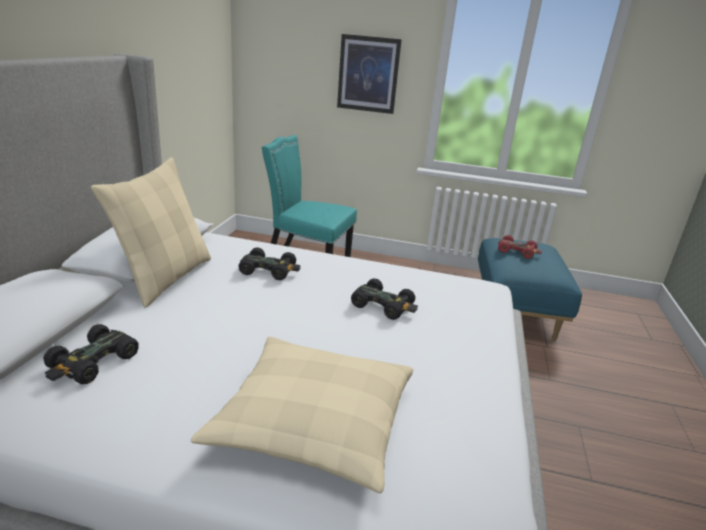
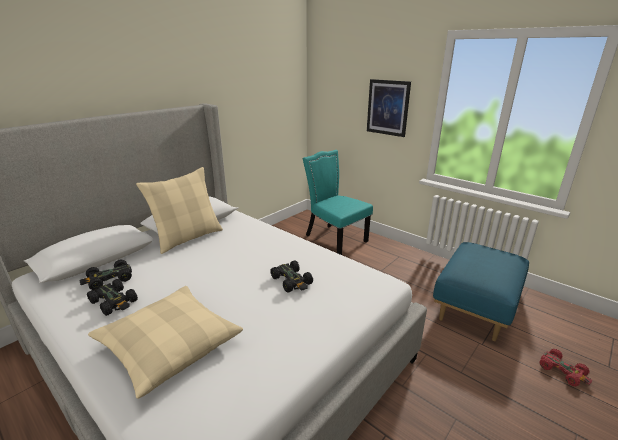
camera: 30 degrees right, 0 degrees up
(269, 270) = (247, 243): black toy car -> black toy car (114, 302)
(517, 252) = (478, 257): red toy car -> red toy car (563, 371)

